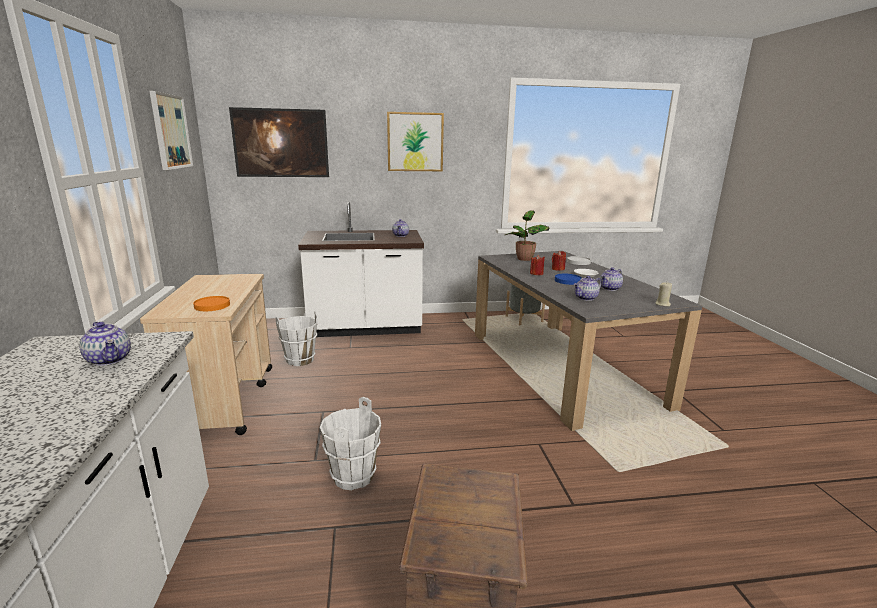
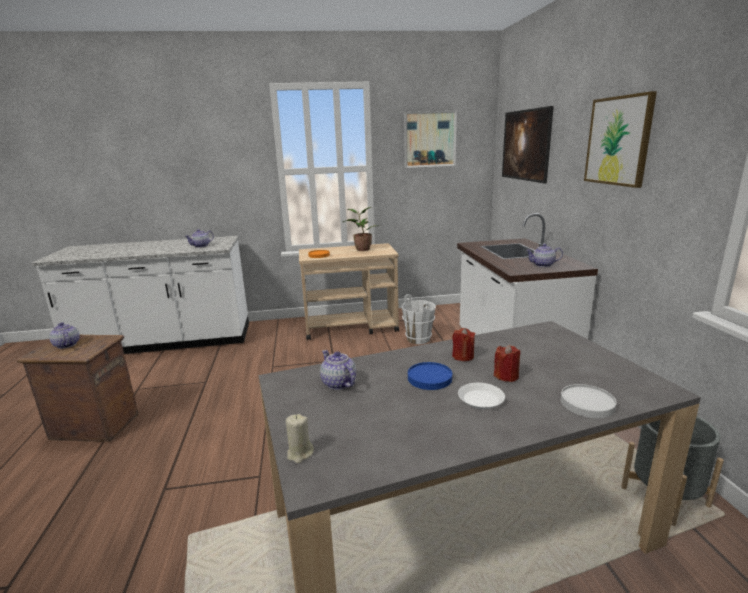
camera: 90 degrees right, 0 degrees up
(352, 476) = (249, 381): white bucket -> none
(524, 259) = (559, 352): potted plant -> potted plant (362, 249)
(610, 288) = (393, 412): teapot -> teapot (66, 345)

